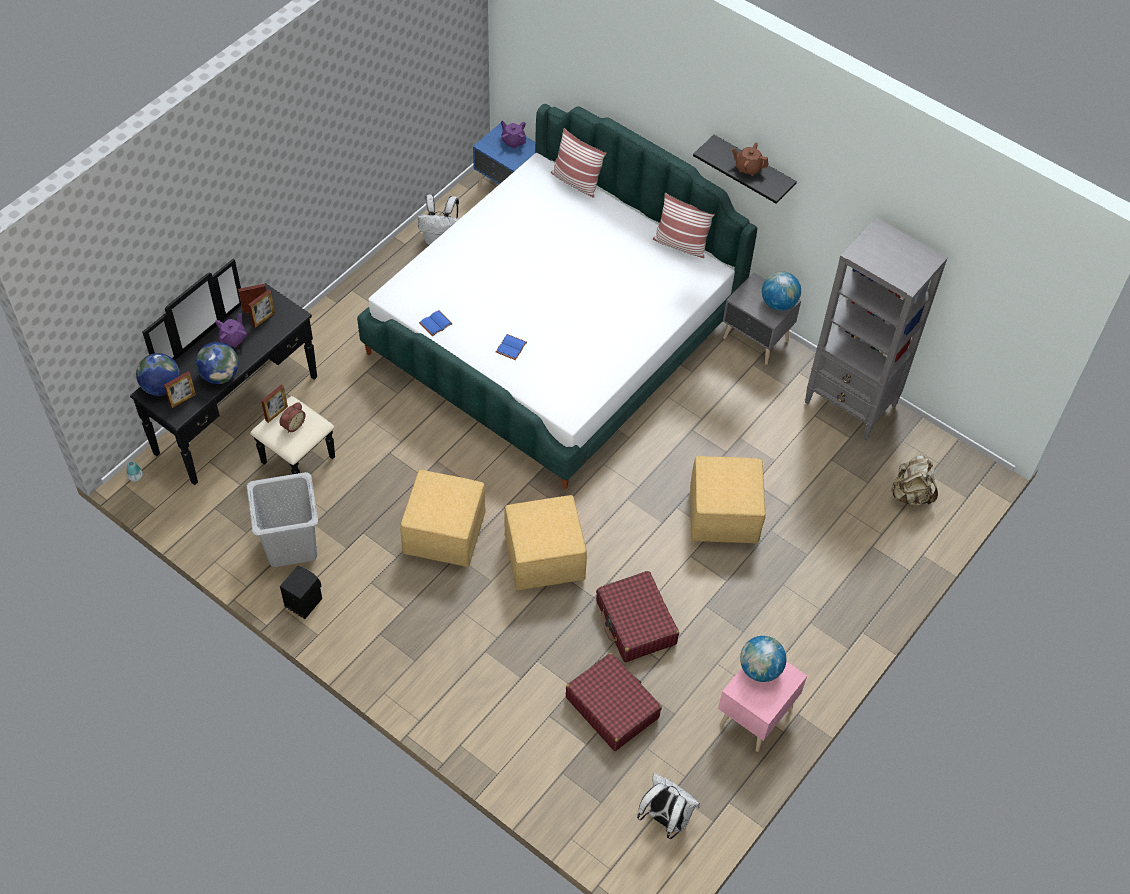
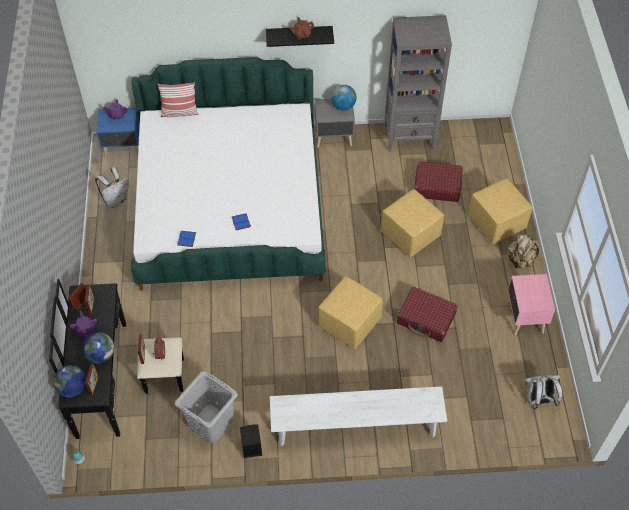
camera: 40 degrees left, 0 degrees up
(429, 673) = (356, 427): none -> white bench
(445, 535) = (287, 351): yellow ottoman -> yellow ottoman (497, 222)
(612, 707) = (459, 368): red suitcase -> red suitcase (437, 186)
(680, 244) = (269, 108): pillow -> none
(760, 669) = (524, 288): globe -> none
(910, 494) = (480, 160): beige backpack -> beige backpack (520, 260)

